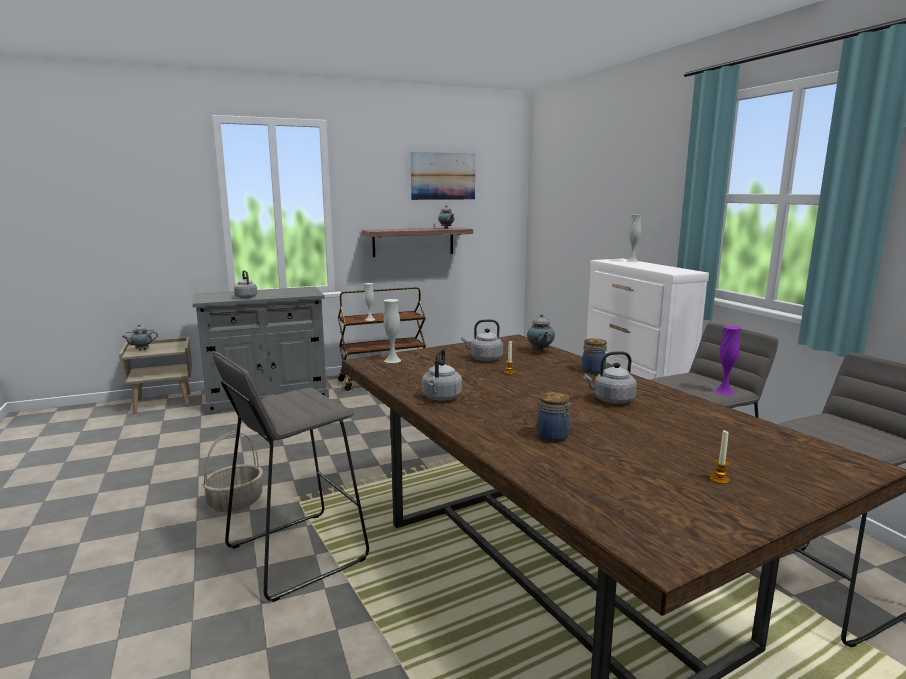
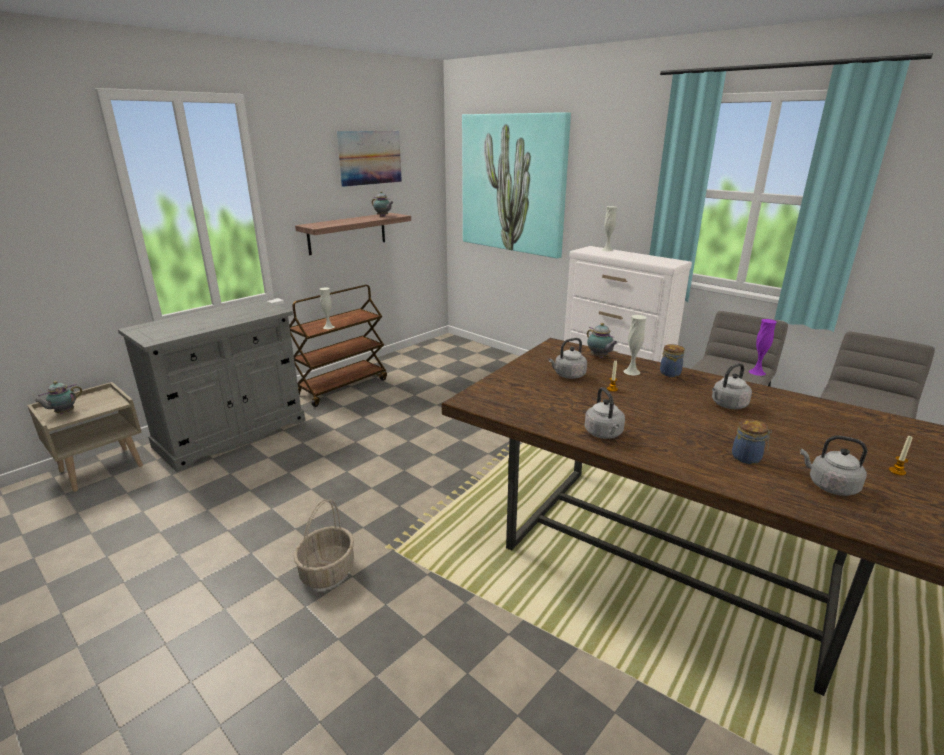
camera: 25 degrees left, 10 degrees up
(245, 297) = (201, 327): grey kettle -> grey kettle (829, 486)
(296, 553) = (447, 608): grey stool -> none
(392, 360) = (492, 394): white vase -> white vase (631, 372)
(575, 201) = (513, 184): none -> picture

